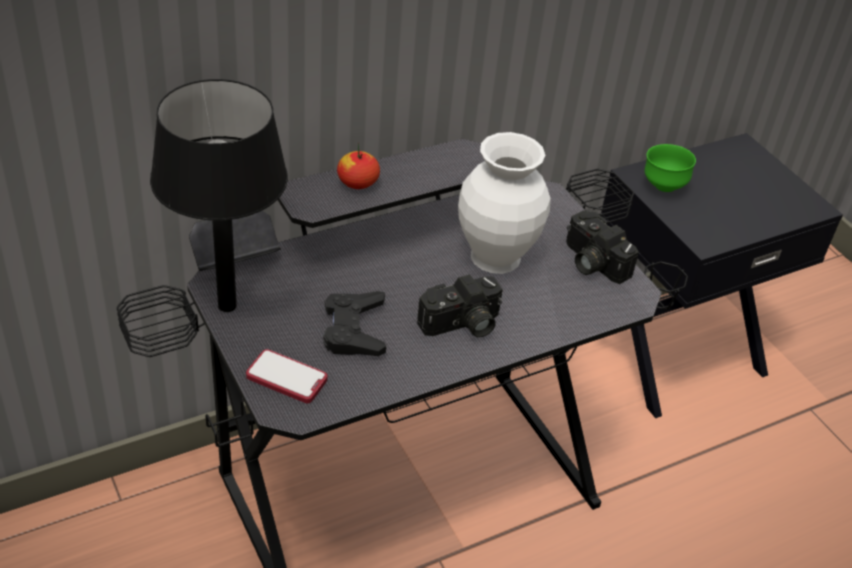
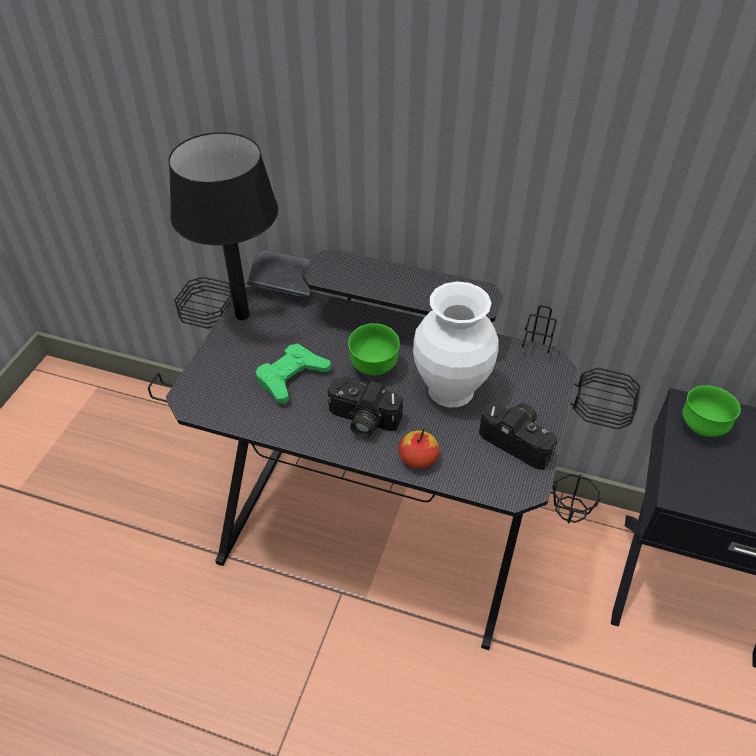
camera: 50 degrees right, 5 degrees up
(286, 378) = (214, 380): phone -> none
(354, 329) = (291, 377): black game controller -> green game controller
(358, 182) = (374, 274): apple -> apple (418, 458)
(413, 278) = (374, 368): none -> green bowl
(591, 262) = (520, 440): camera -> camera turned 120 degrees clockwise

